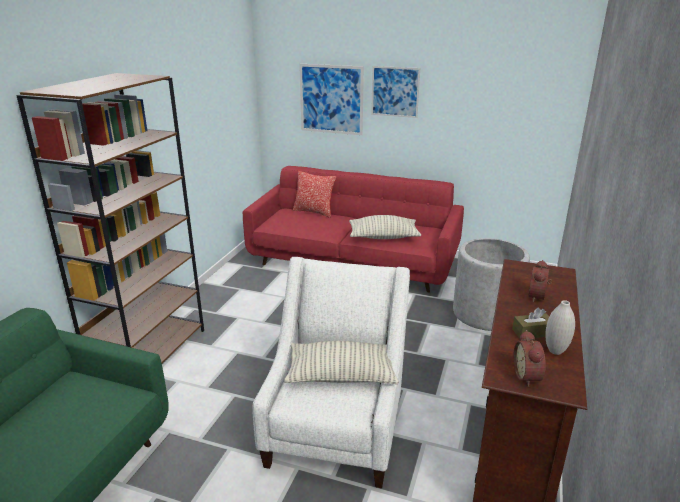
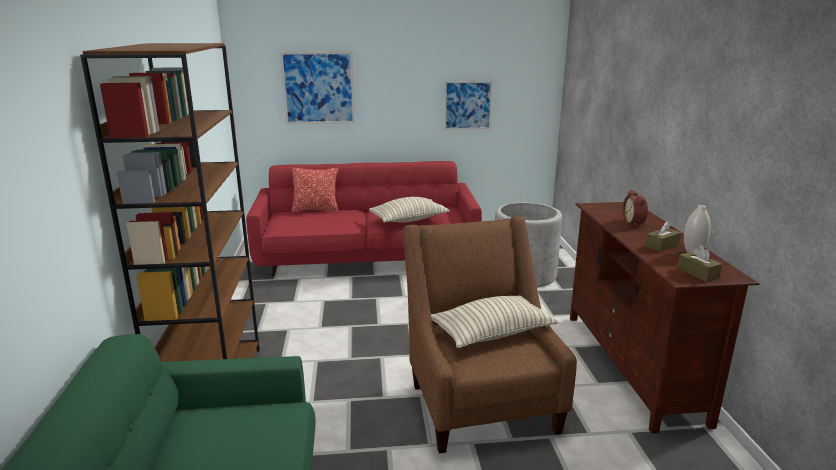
camera: 25 degrees left, 5 degrees down
(336, 430) = (479, 400): white armchair -> brown armchair
(395, 92) = (387, 75): picture -> picture (467, 105)
(528, 376) = (697, 273): alarm clock -> brown tissue box

